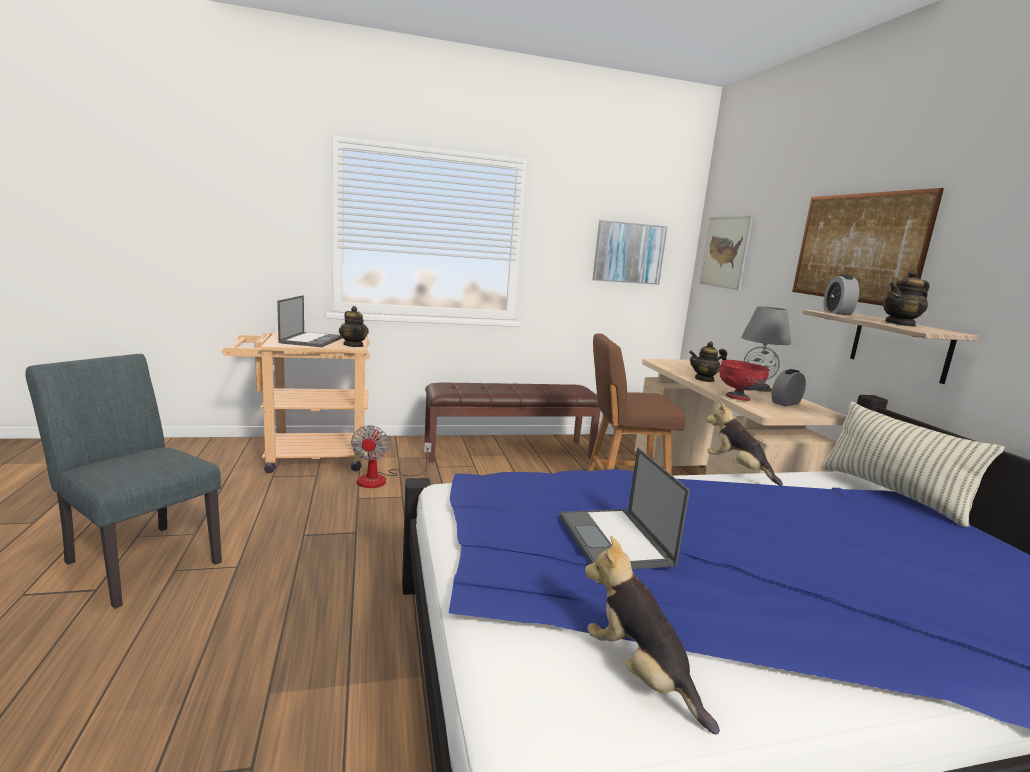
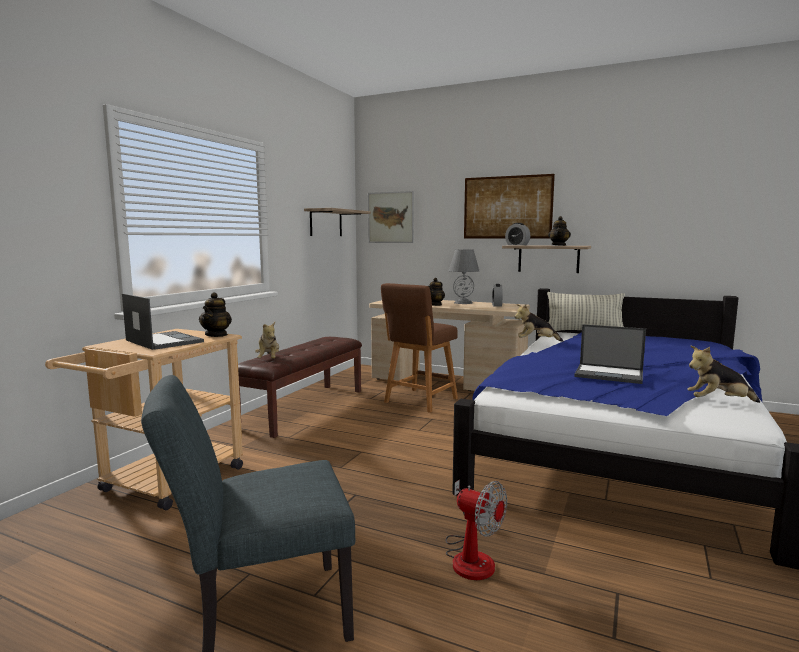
camera: 50 degrees left, 5 degrees down
(353, 345) = (216, 335): teapot -> teapot turned 90 degrees clockwise
(381, 479) = (275, 462): fan -> fan (470, 556)
(458, 387) = (269, 360): none -> plush toy
(628, 253) = (326, 223): picture -> shelf
(738, 398) = (479, 308): red bowl -> none

